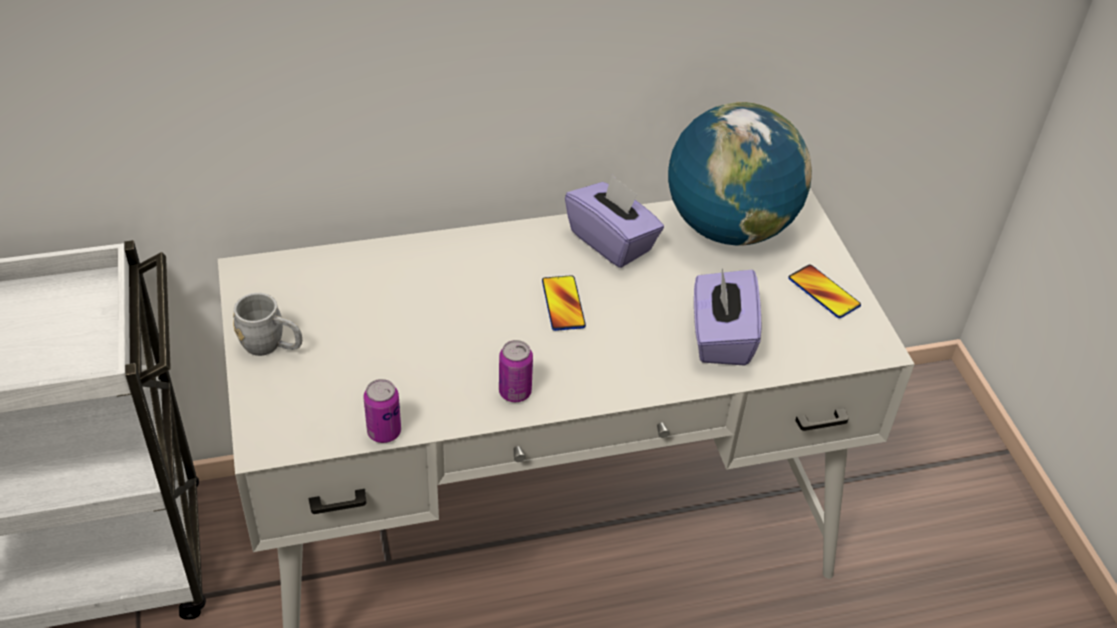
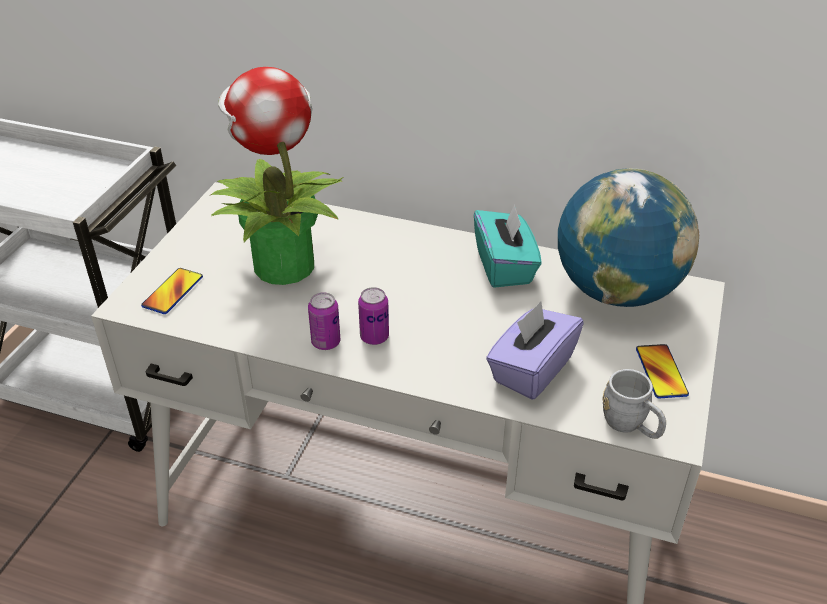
camera: 35 degrees right, 5 degrees down
(271, 346) = (193, 246): grey mug -> grey mug (631, 426)
(384, 432) = (208, 330): can -> can (374, 337)
(392, 327) = (282, 264): none -> potted plant
(563, 304) = (422, 296): phone -> phone (173, 292)
(612, 241) = (504, 266): purple tissue box -> turquoise tissue box

